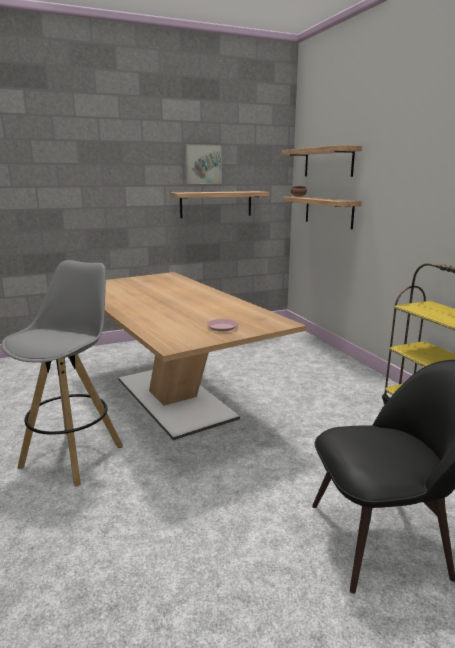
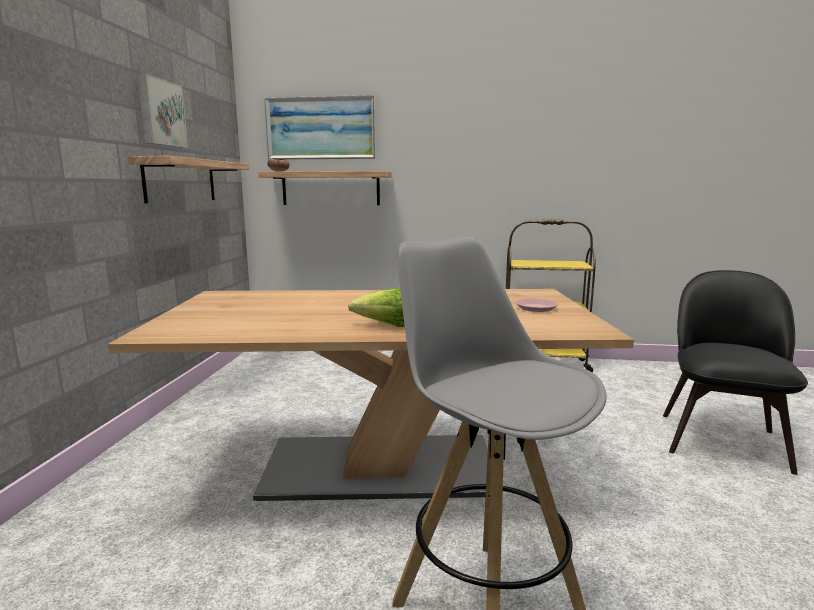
camera: 60 degrees left, 5 degrees down
(136, 307) = (386, 326): none -> lettuce
(328, 162) = (321, 128): shelf -> picture

